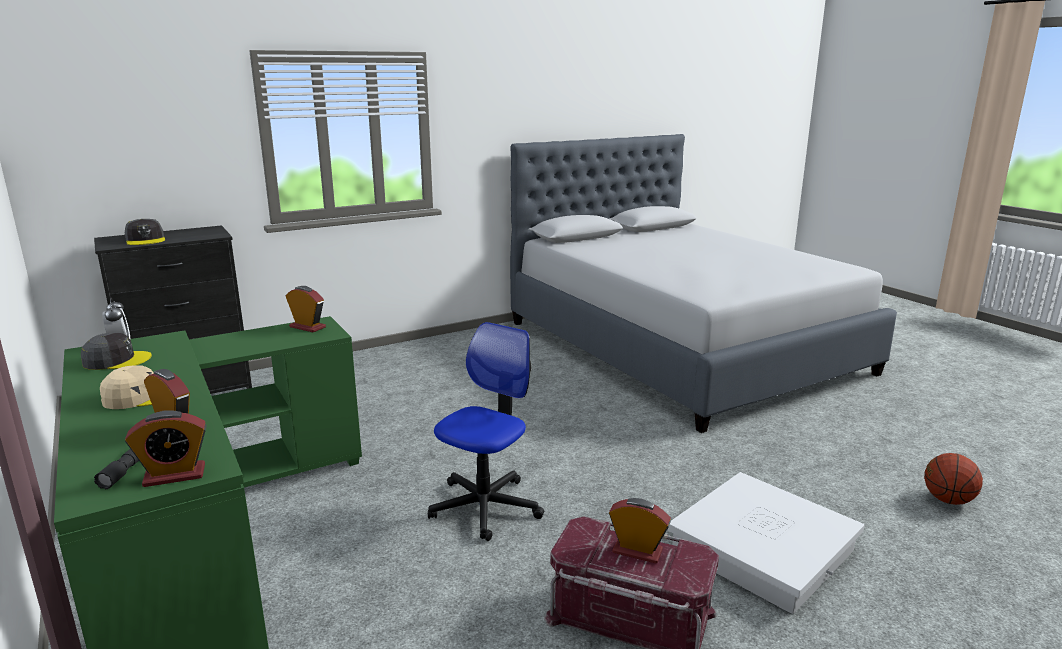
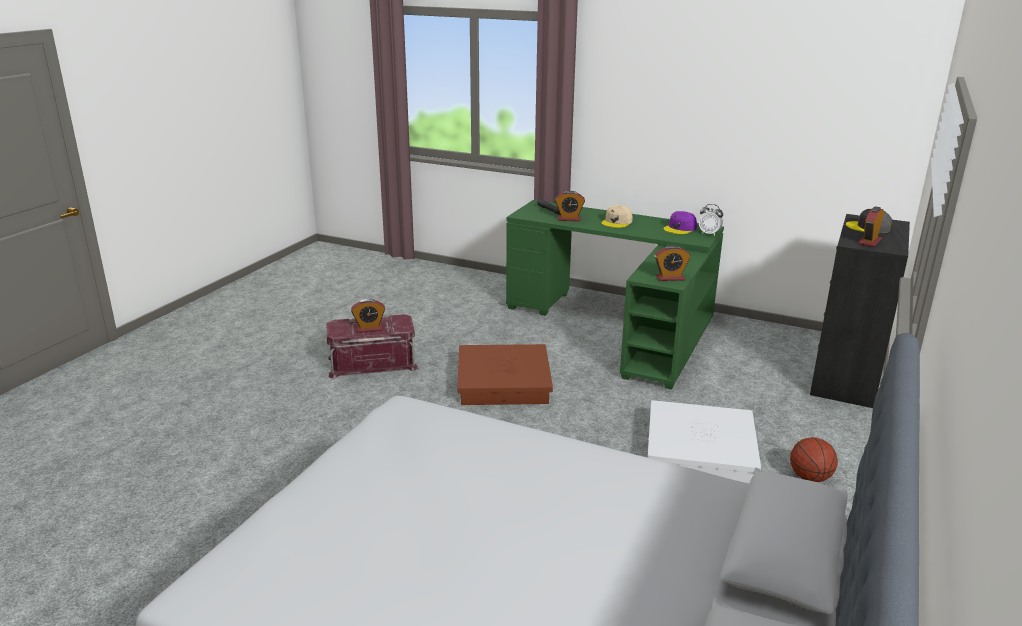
camera: 145 degrees right, 5 degrees up
(116, 360) = (680, 228): grey cap -> purple cap
(174, 475) = (528, 211): alarm clock -> alarm clock (869, 242)
(485, 506) = (503, 382): office chair -> brown storage box
(762, 550) = (309, 415): white storage box -> white storage box (700, 450)
(947, 500) = (150, 507): basketball -> basketball (810, 478)

